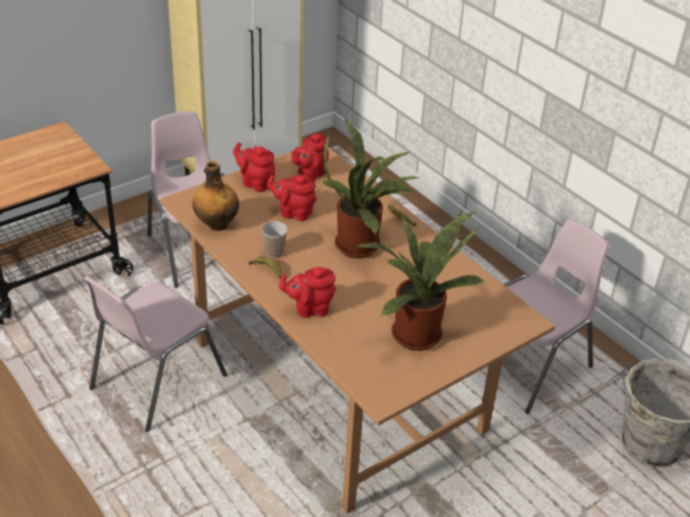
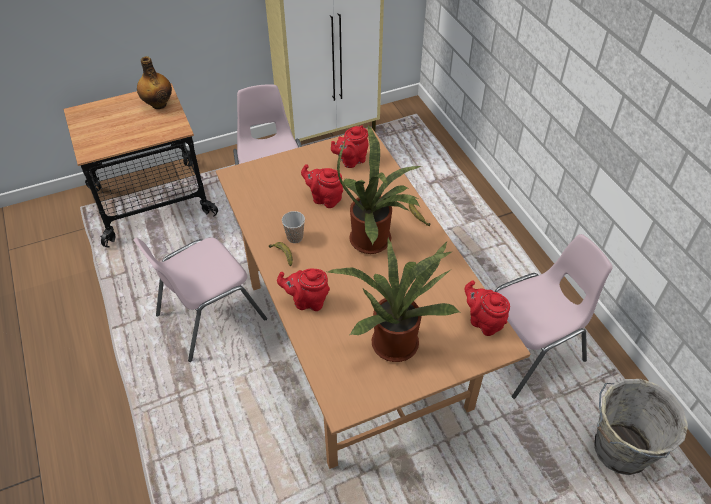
camera: 15 degrees right, 10 degrees up
(216, 224) = (254, 202): bottle -> bottle (158, 104)
(256, 183) = (301, 164): red teapot -> red teapot (484, 322)

